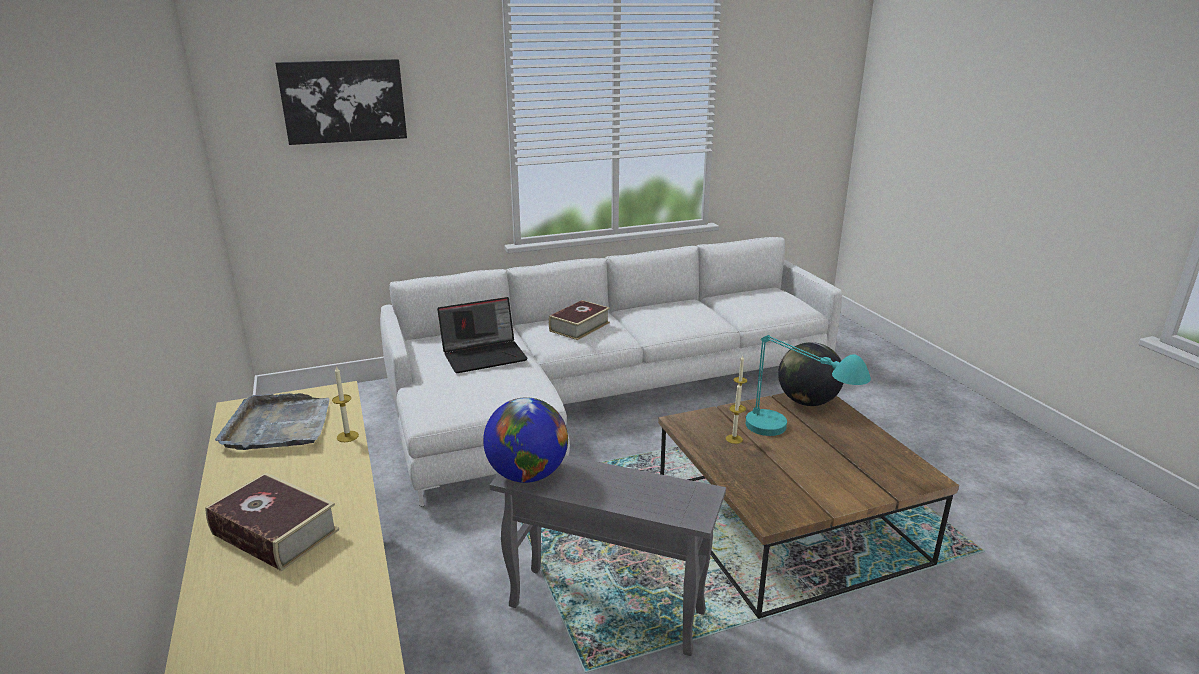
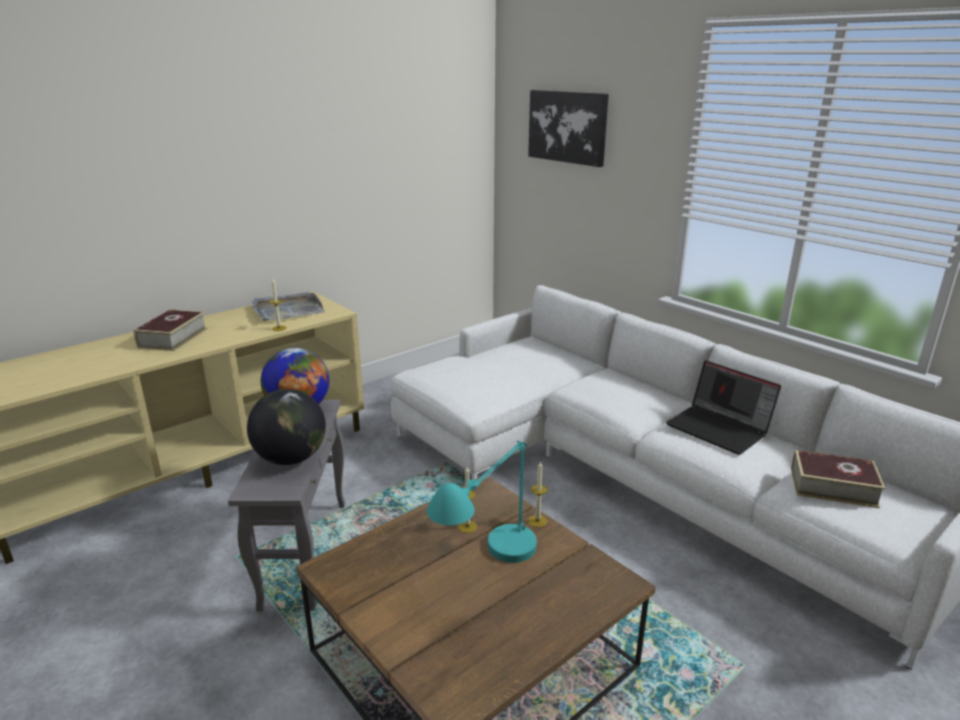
camera: 70 degrees right, 0 degrees up
(485, 355) = (521, 366): laptop -> laptop (719, 429)
(579, 327) = (621, 392): book -> book (833, 487)
(807, 402) = (594, 575): globe -> globe (291, 459)

